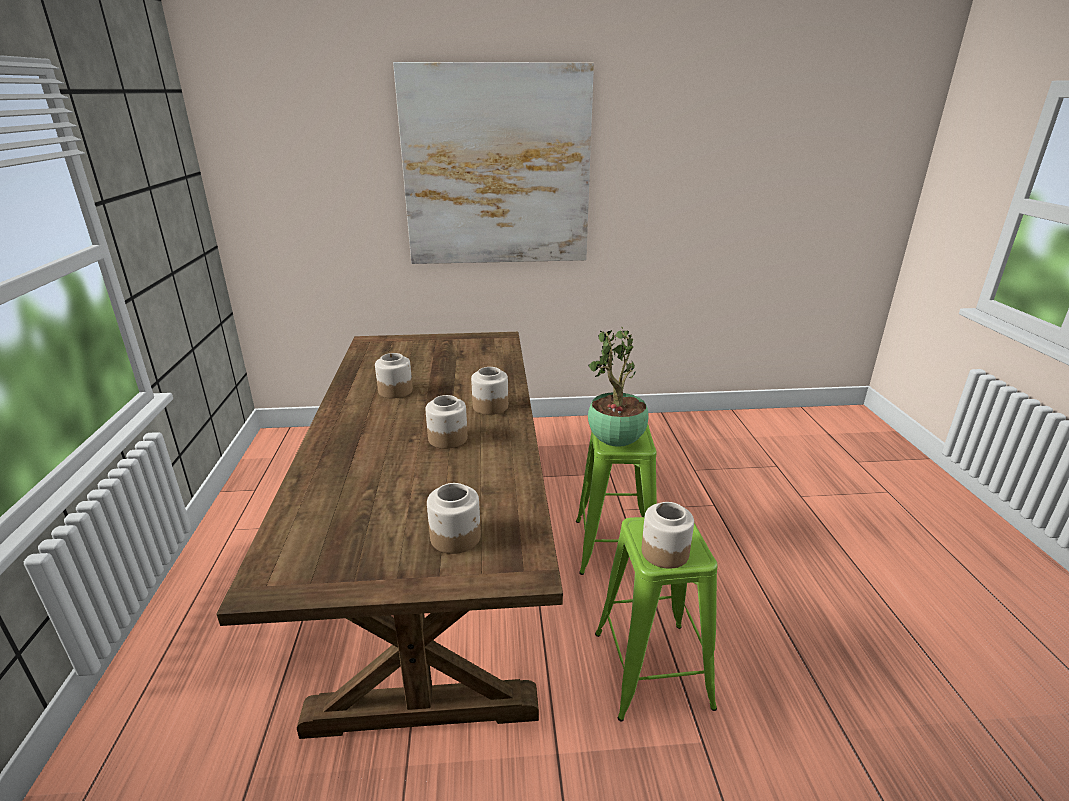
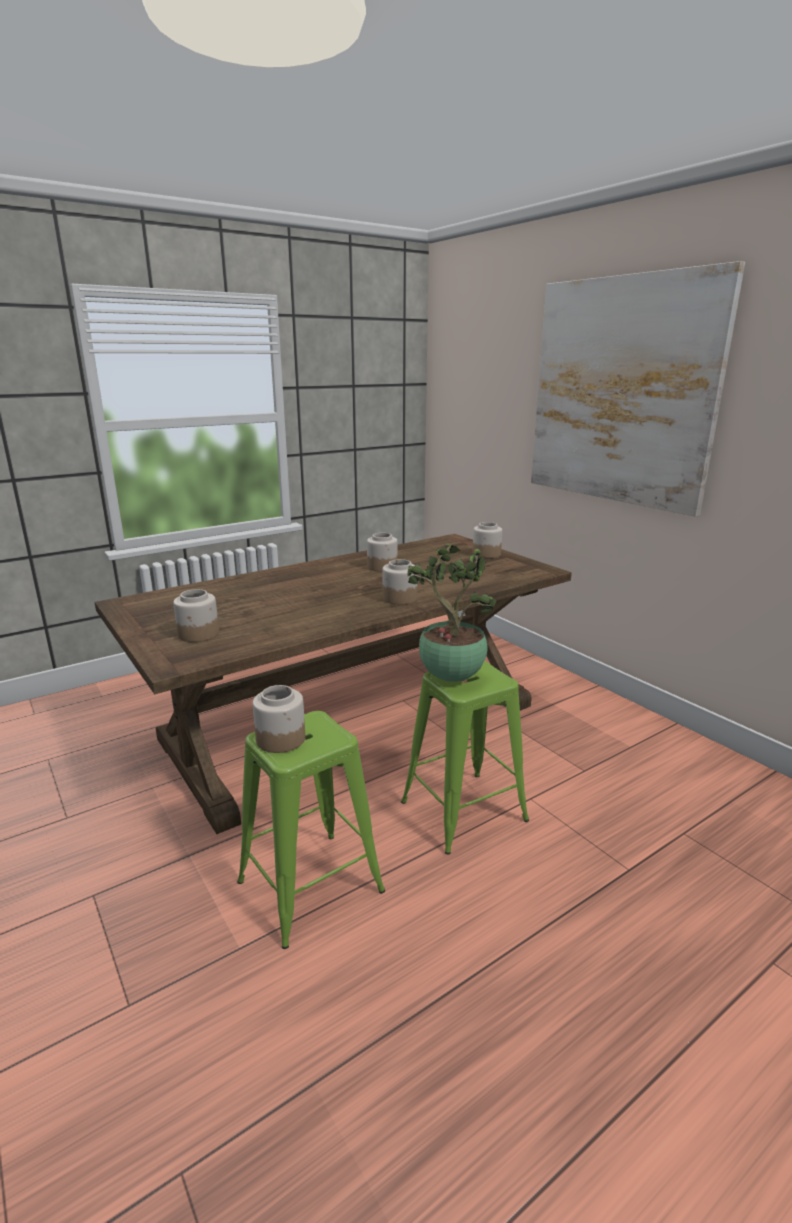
camera: 60 degrees right, 5 degrees down
(447, 439) = (329, 599): jar -> jar (486, 554)

